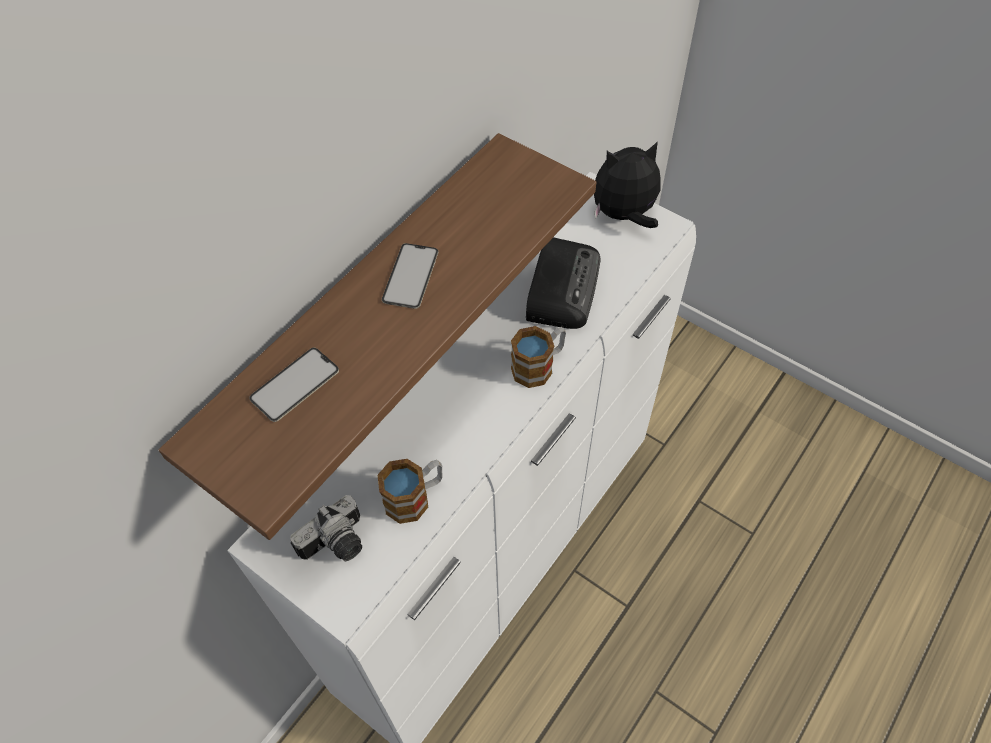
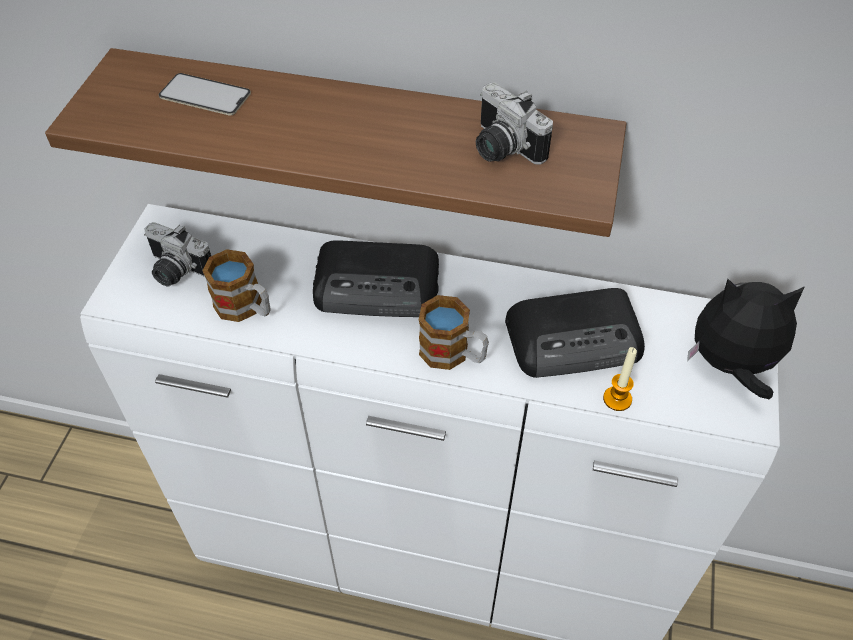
camera: 65 degrees right, 5 degrees down
(410, 276) = (373, 122): phone -> none
(445, 391) = (378, 287): none -> radio
(488, 210) = (501, 148): none -> camera
(623, 286) = (617, 399): none -> candle
(624, 215) = (730, 366): plush toy -> plush toy turned 45 degrees counterclockwise

